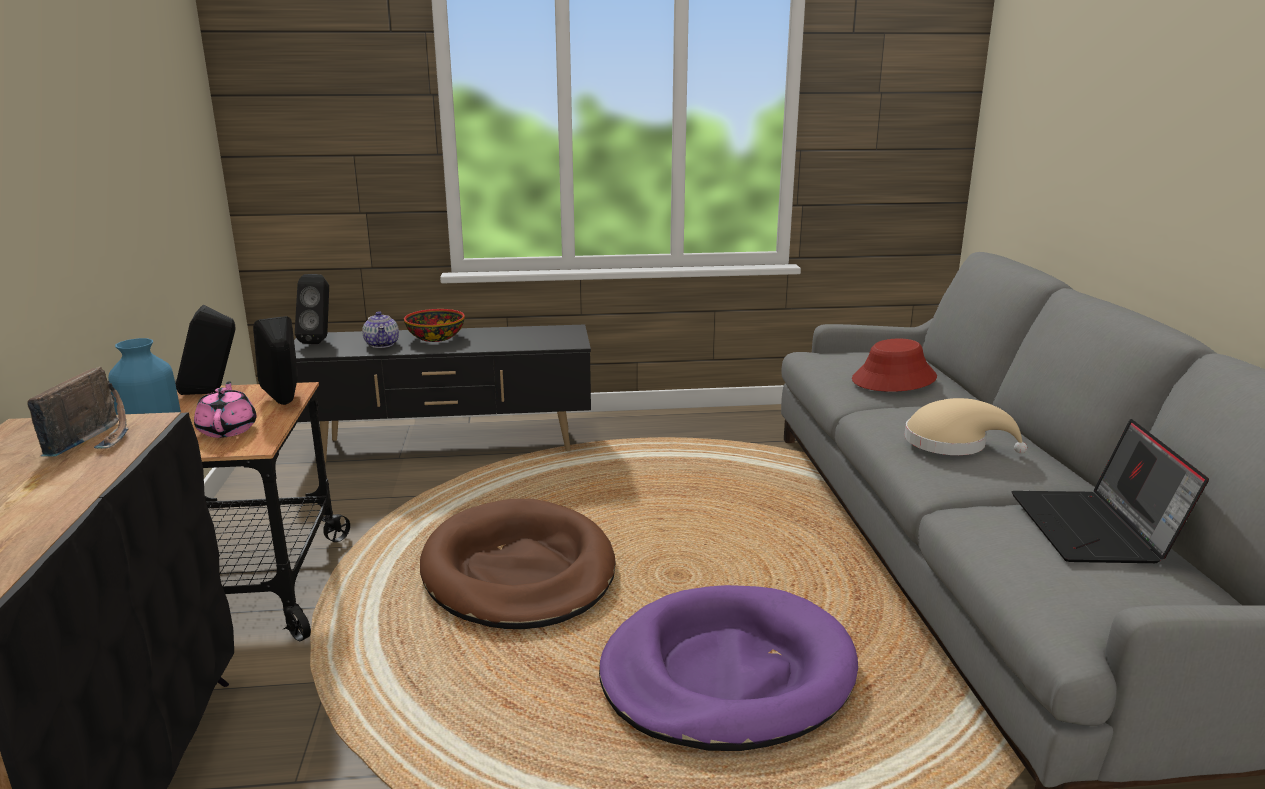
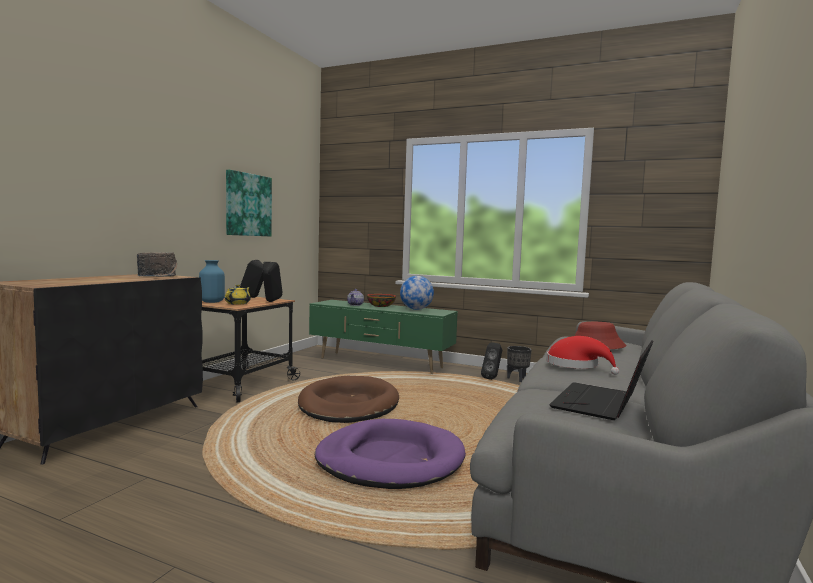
camera: 30 degrees right, 15 degrees down
(118, 163) = (248, 205): none -> picture
(228, 429) = (238, 303): pink teapot -> yellow teapot
(320, 341) = (334, 301): black speaker -> black speaker (492, 378)
(450, 446) = (380, 363): black tv stand -> green tv stand
(514, 336) = (416, 309): none -> globe
(704, 426) = (517, 379): none -> black planter
(952, 443) = (576, 365): beige hat -> red hat

